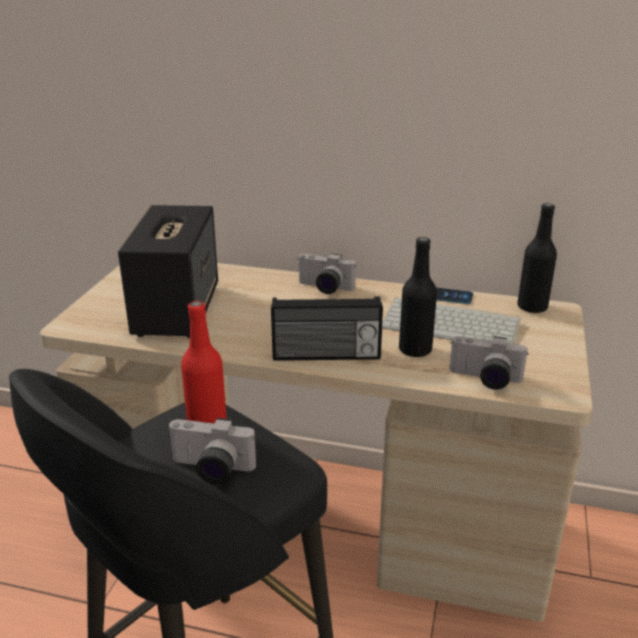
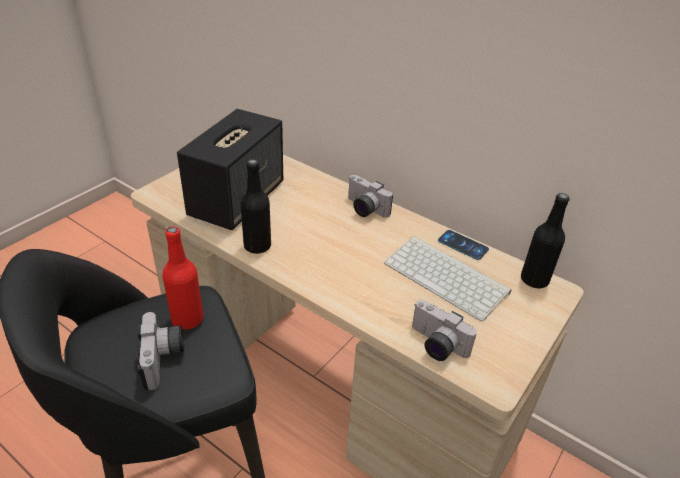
camera: 20 degrees right, 10 degrees up
(210, 470) = (164, 359): camera -> camera turned 135 degrees counterclockwise
(326, 355) = (320, 278): radio -> none
(415, 350) = (396, 295): black bottle -> black bottle (257, 246)

